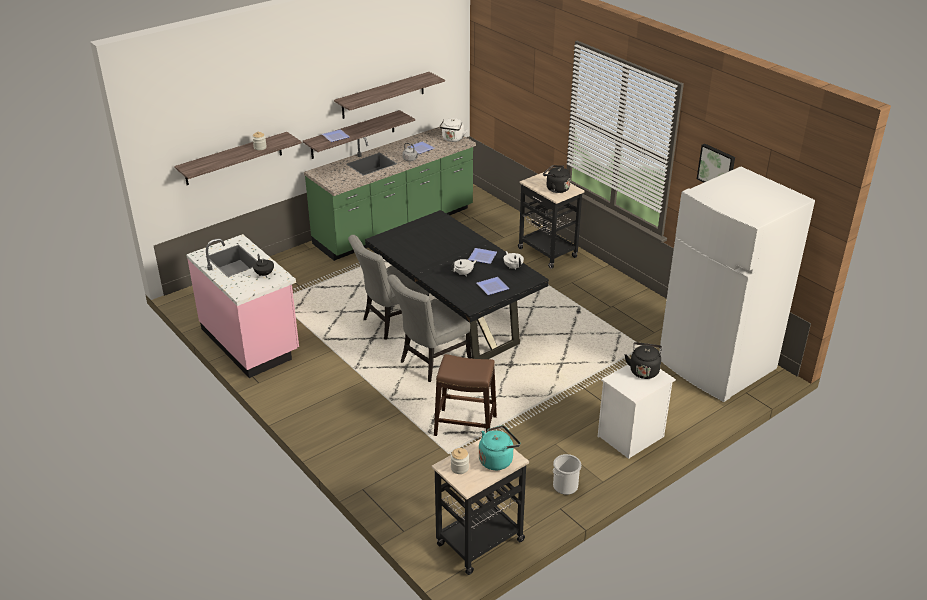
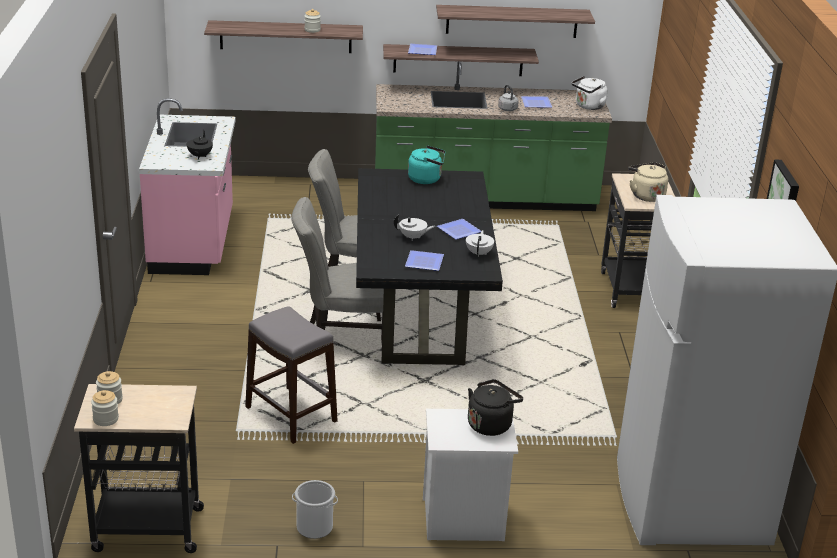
camera: 35 degrees right, 5 degrees down
(465, 426) = (290, 415): brown stool -> grey stool
(476, 481) = (106, 419): none -> jar
(497, 460) = (157, 412): turquoise kettle -> turquoise kettle (426, 179)
(556, 189) = (646, 195): black kettle -> beige kettle

